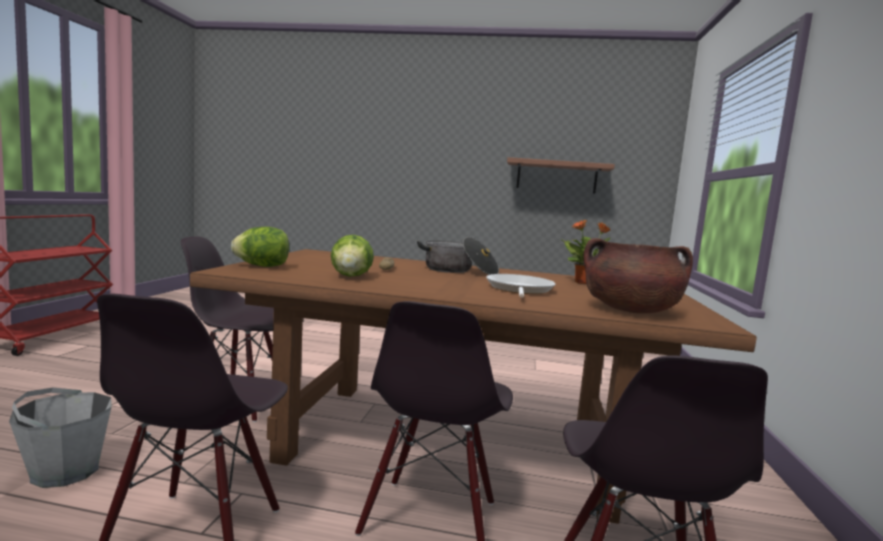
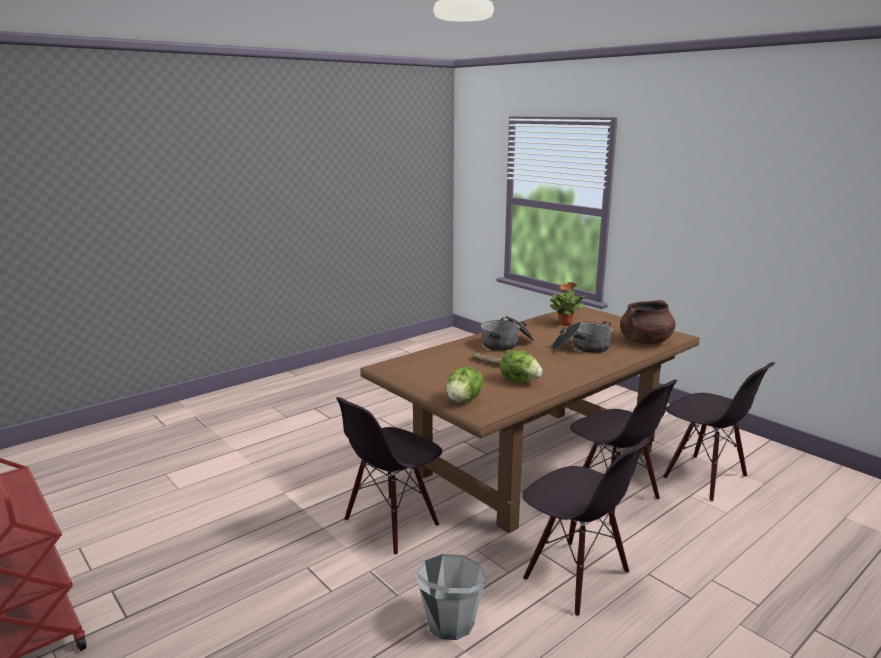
camera: 50 degrees left, 10 degrees up
(519, 289) = (581, 348): frying pan -> cooking pot
(556, 177) = (369, 204): shelf -> none

